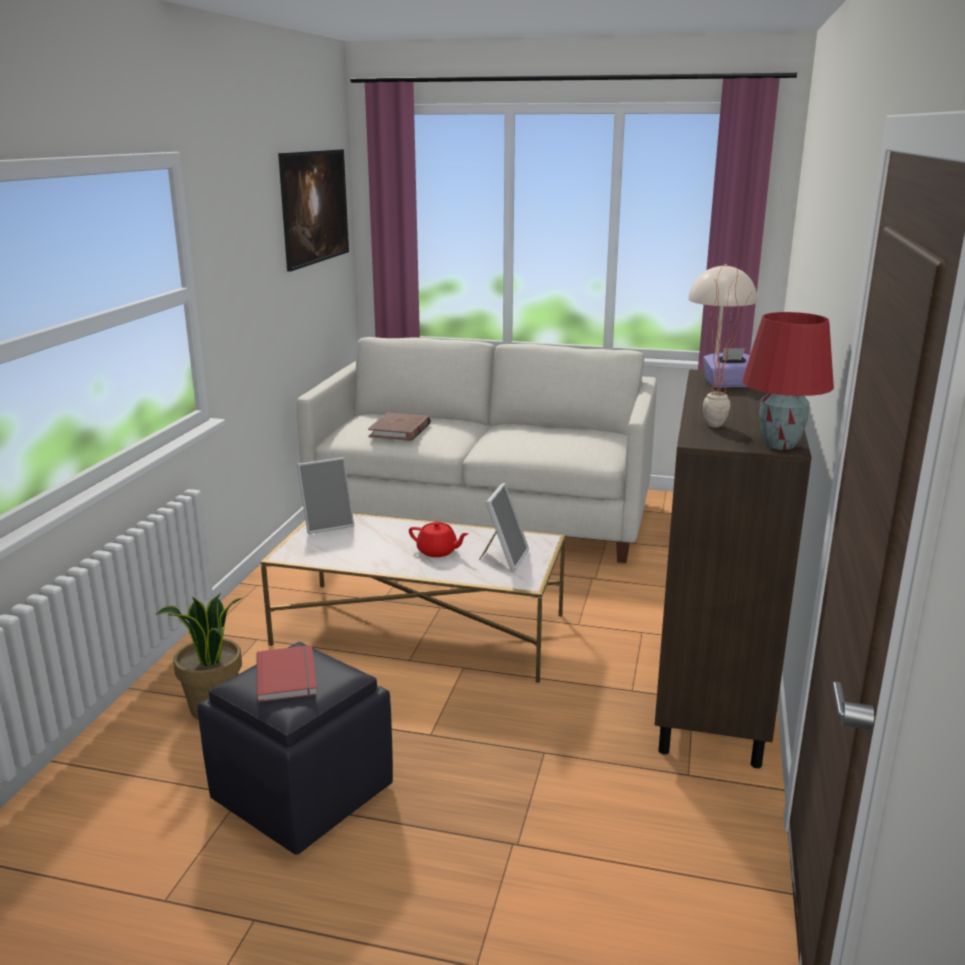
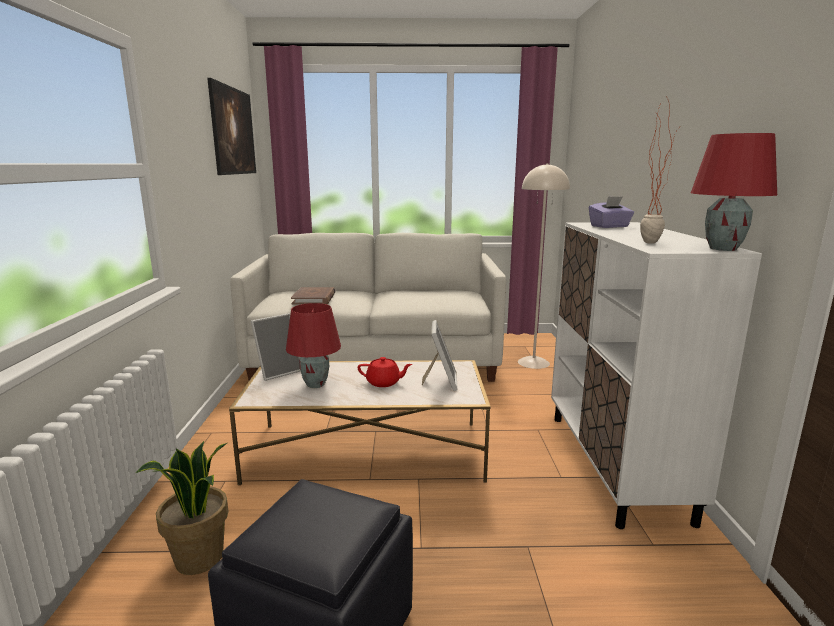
camera: 15 degrees left, 5 degrees down
(289, 675) = (311, 519): red book -> none
(361, 545) = (316, 384): none -> red table lamp
(711, 686) = (615, 464): brown cabinet -> white cabinet

